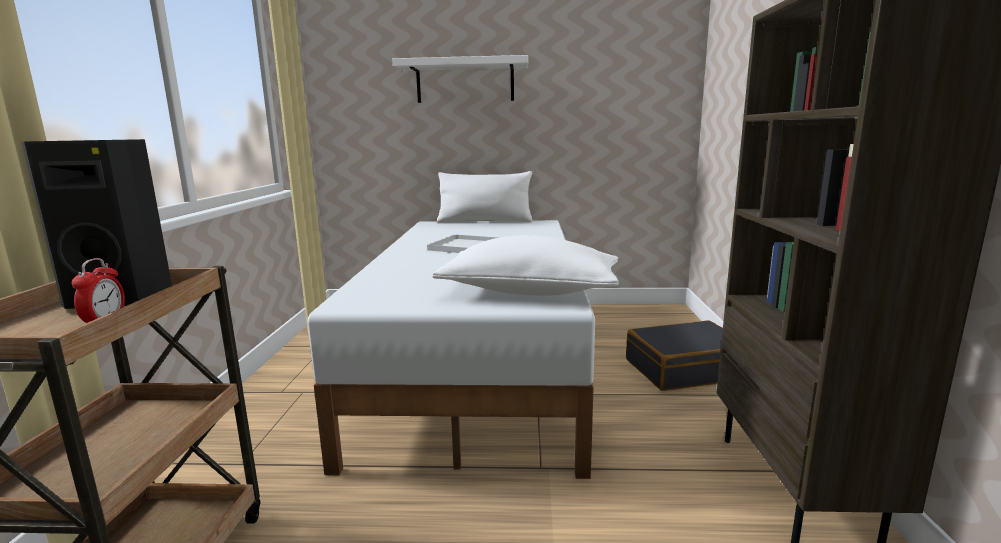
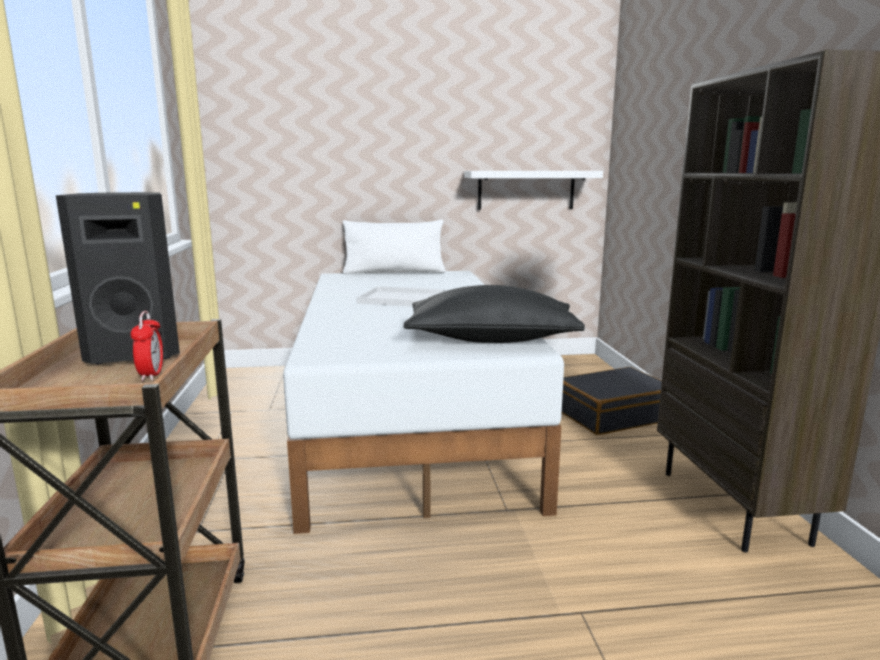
camera: 10 degrees left, 0 degrees up
(465, 82) = (371, 124): white shelf -> white shelf (526, 190)
(529, 291) = (491, 340): white pillow -> black pillow

